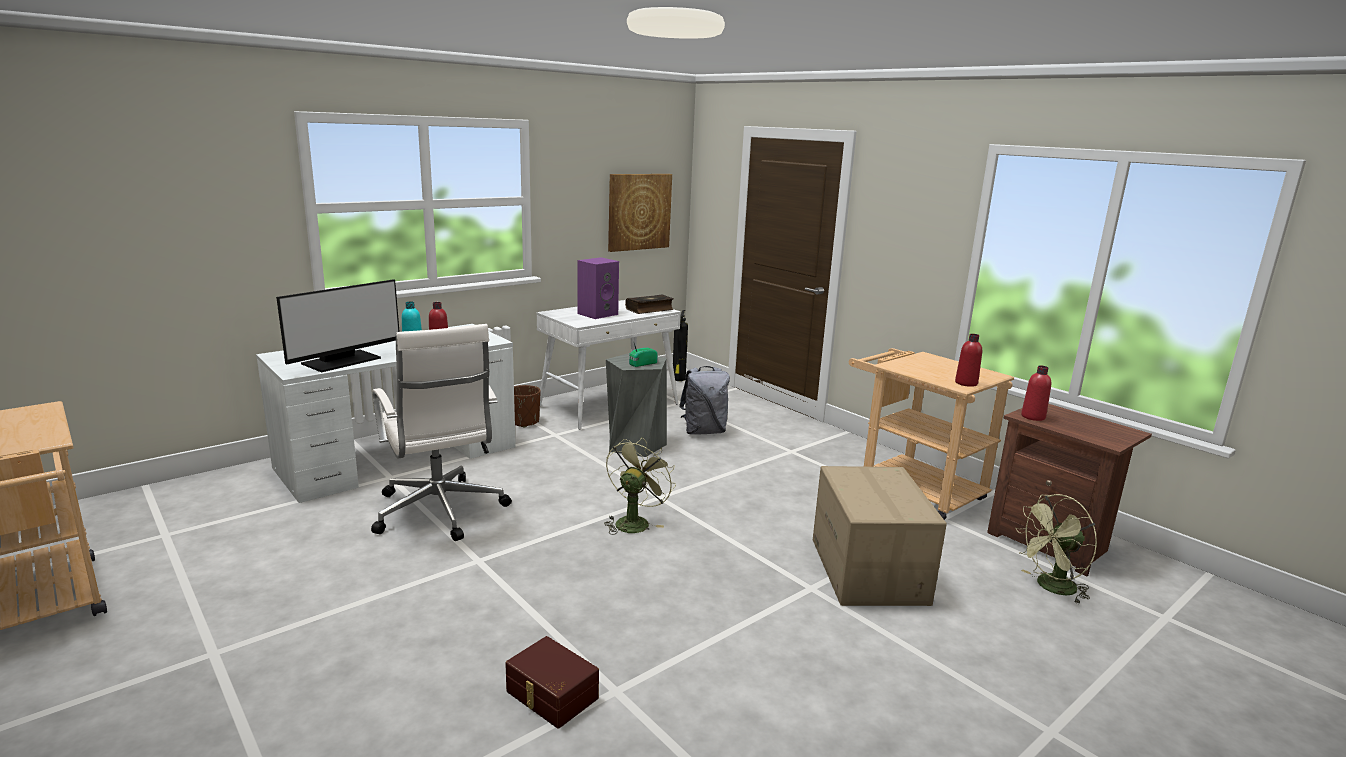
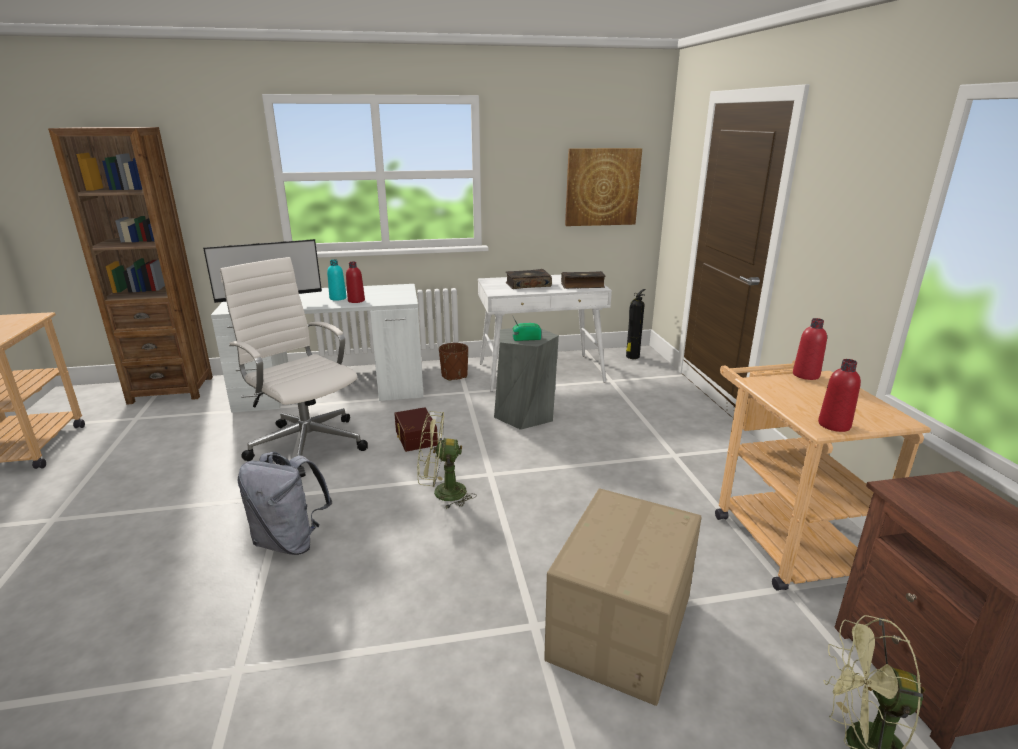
camera: 30 degrees right, 5 degrees up
(171, 496) = (171, 390): none -> brown bookcase
(440, 512) = (307, 443): white office chair -> white office chair turned 135 degrees clockwise
(551, 696) = (188, 651): brown storage box -> brown storage box (415, 438)
(598, 314) = (528, 285): purple speaker -> book
(634, 521) = (442, 493): green fan -> green fan turned 150 degrees counterclockwise
(703, 431) = (602, 414): grey backpack -> grey backpack (290, 541)
(1033, 417) = (914, 495): red bottle -> red bottle (806, 375)

